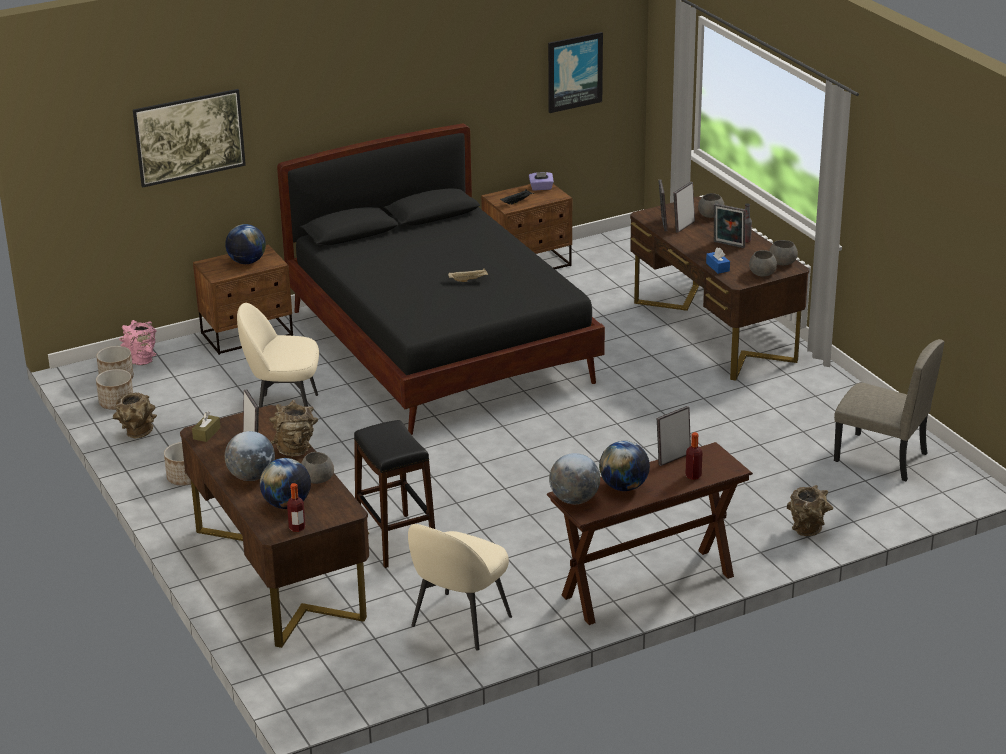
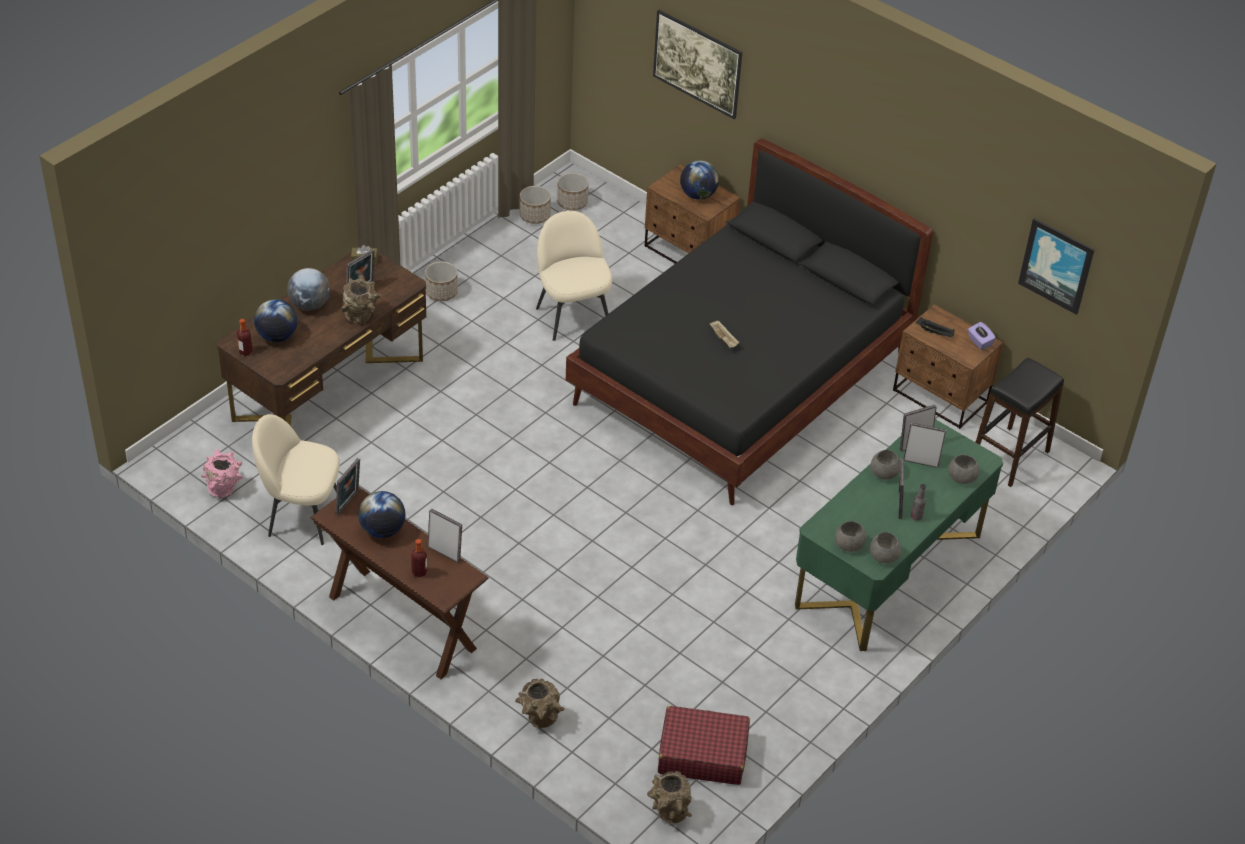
camera: 65 degrees right, 15 degrees up
(137, 434) = (493, 244): brown vase -> brown vase (668, 812)
(141, 360) = (610, 205): pink vase -> pink vase (224, 489)
(317, 478) = (322, 341): grey bowl -> grey bowl (884, 472)
(396, 540) = (404, 443): black stool -> black stool (1009, 457)
(574, 500) = (349, 503): globe -> picture frame
(713, 331) = (888, 570): brown desk -> green desk
(717, 267) = (842, 507): blue tissue box -> none
(880, 457) = (702, 754): beige chair -> red suitcase

